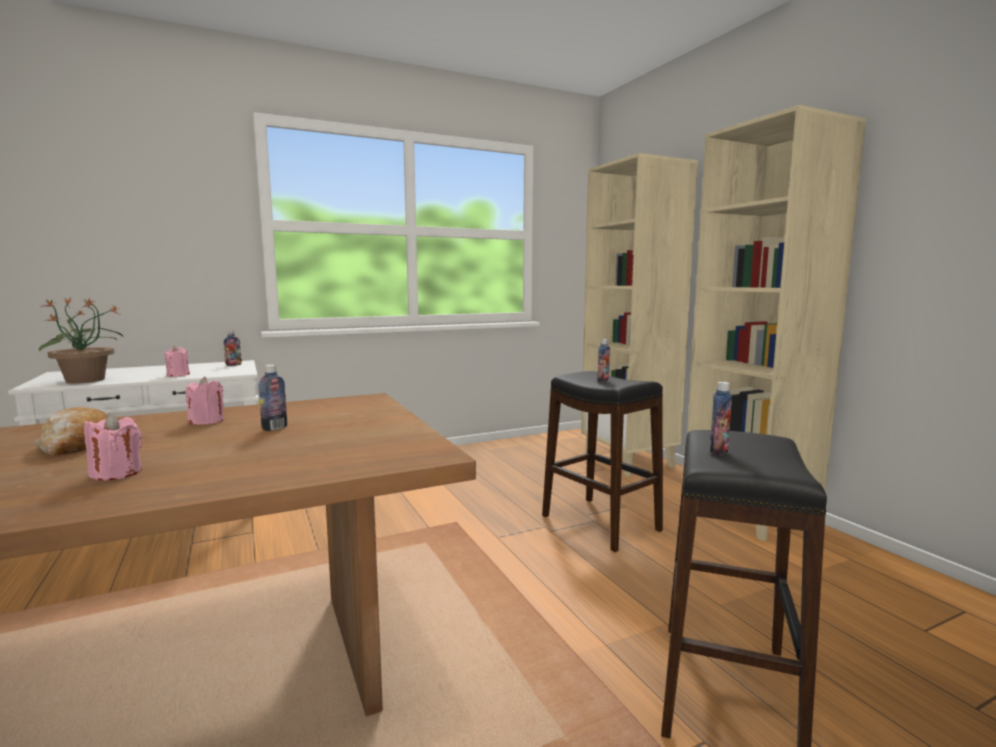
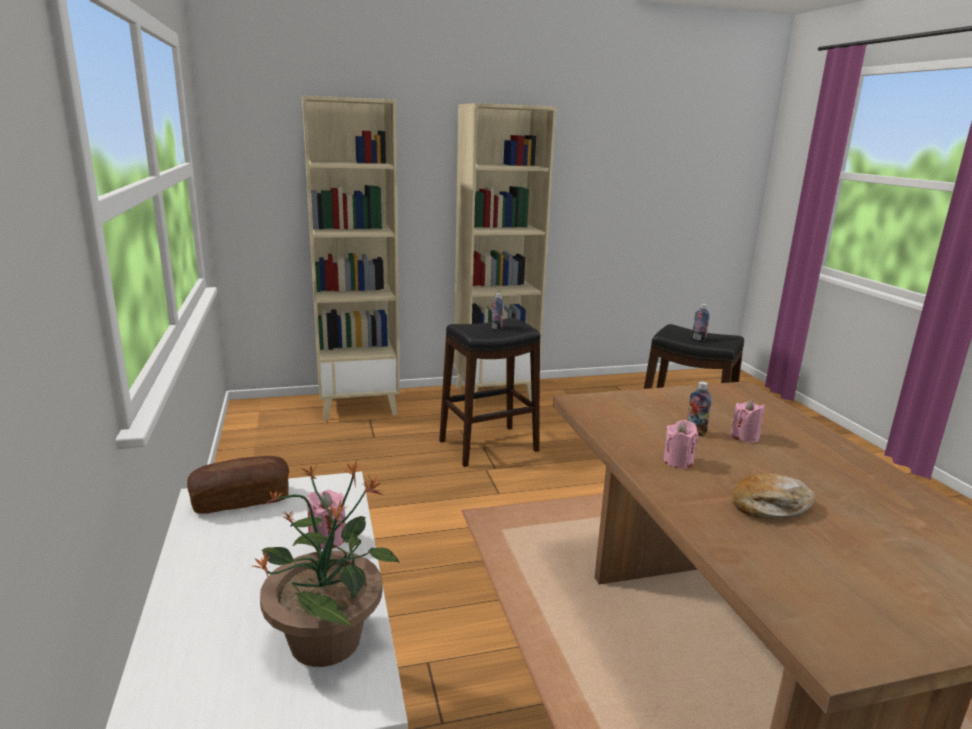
camera: 80 degrees left, 10 degrees up
(116, 473) = (827, 473): pink candle -> pink candle (744, 437)
(233, 365) = (241, 500): bottle -> bread

